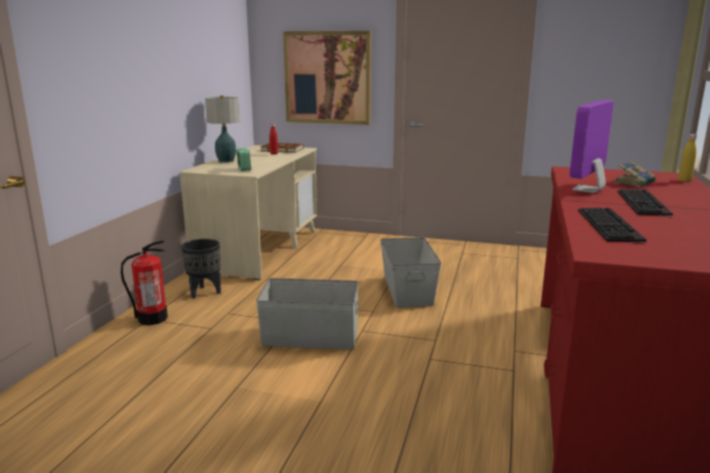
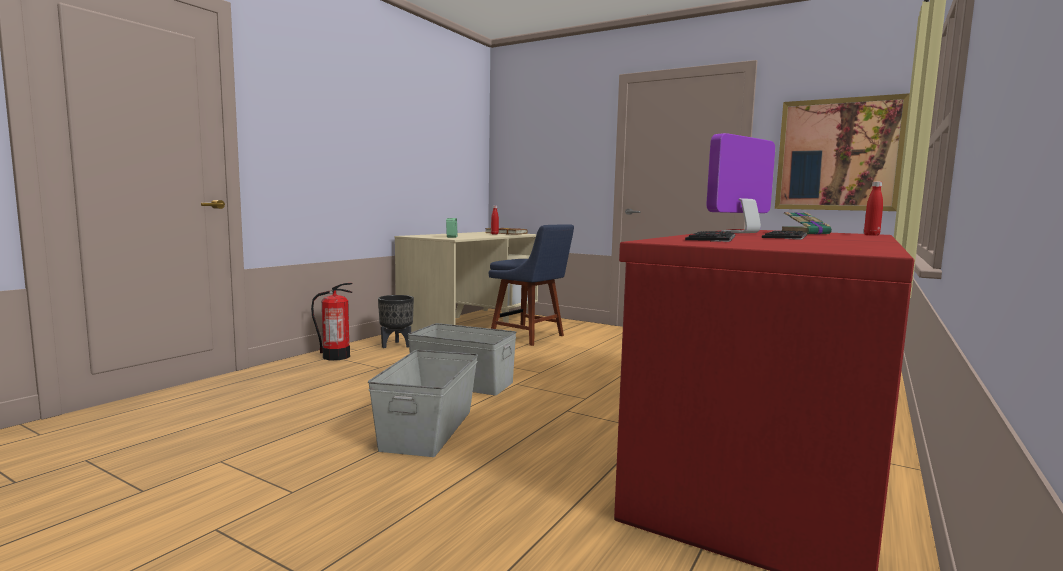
camera: 15 degrees right, 10 degrees down
(226, 161) = (445, 234): table lamp -> none
(327, 78) = (554, 168): picture -> picture (838, 155)
(330, 262) = (530, 337): none -> blue chair
(408, 290) = (590, 362): grey storage box -> grey storage box (429, 429)
(684, 180) = (871, 235): yellow bottle -> red bottle

